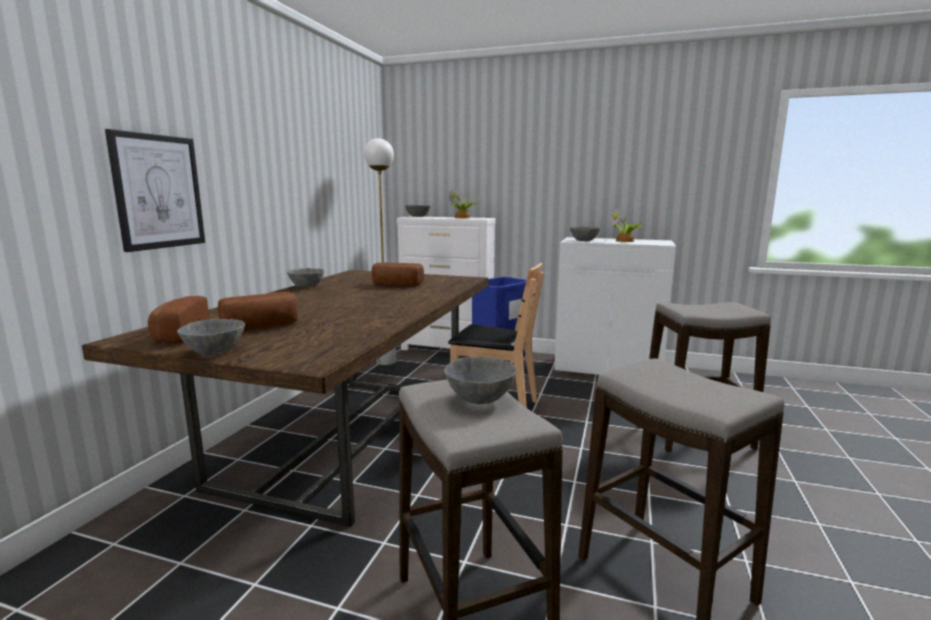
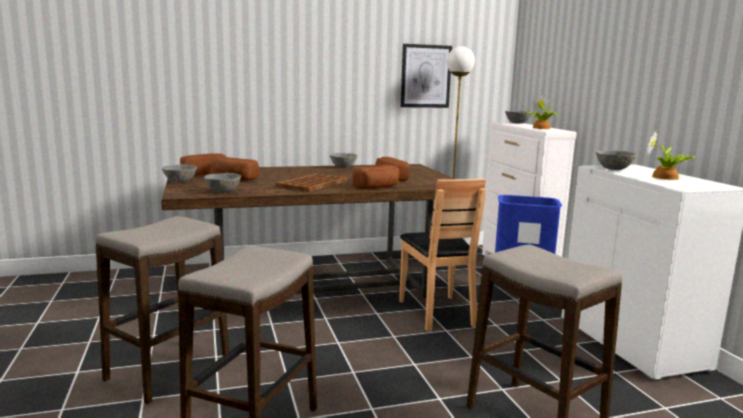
camera: 55 degrees right, 0 degrees up
(158, 192) = (241, 90): picture -> picture (425, 76)
(371, 306) = (313, 183): none -> brown tray
(433, 294) = (378, 187): none -> bread
(480, 398) = (170, 228): grey bowl -> grey bowl (223, 192)

